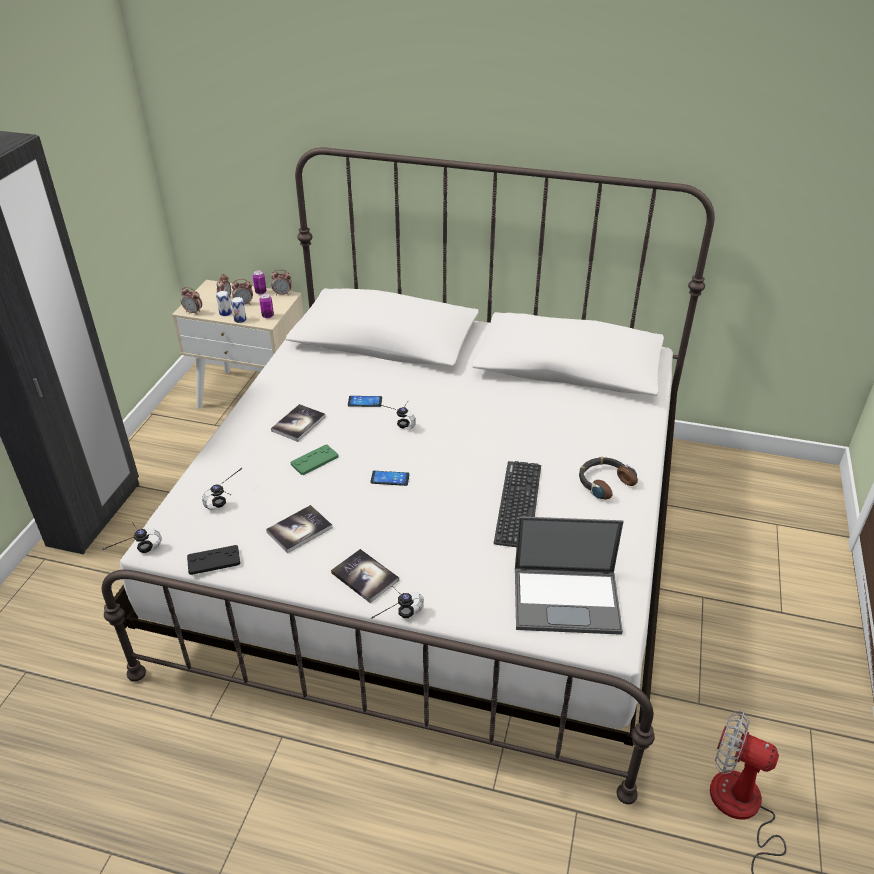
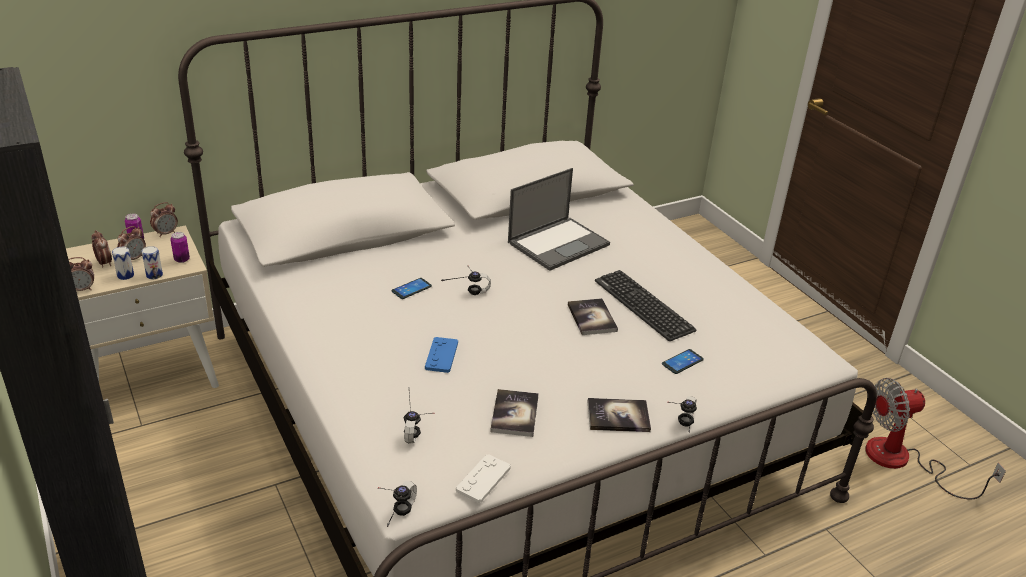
camera: 45 degrees left, 5 degrees down
(214, 561) = (483, 479): black game controller -> white game controller
(298, 424) = (379, 334): book -> book (592, 318)
(314, 460) = (441, 355): green game controller -> blue game controller
(390, 478) = (526, 337): phone -> phone (682, 362)
(567, 599) = (764, 350): laptop -> laptop (559, 243)
(604, 482) = (674, 262): headphones -> none

